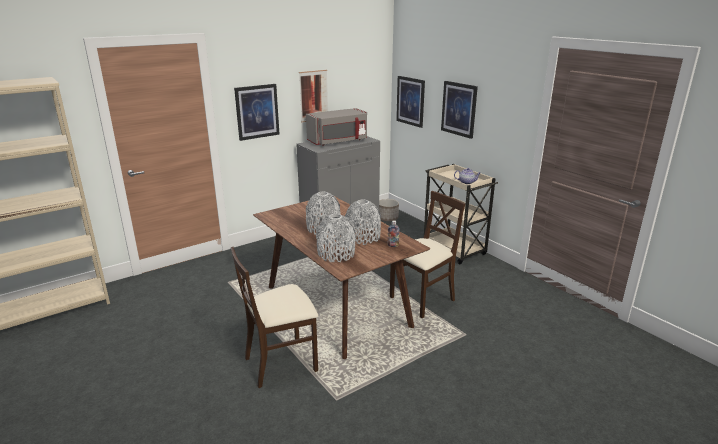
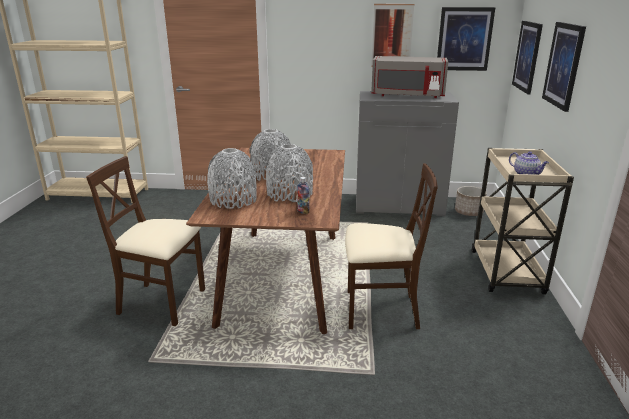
camera: 40 degrees right, 0 degrees up
(257, 111) = (316, 46): picture -> picture (464, 39)

